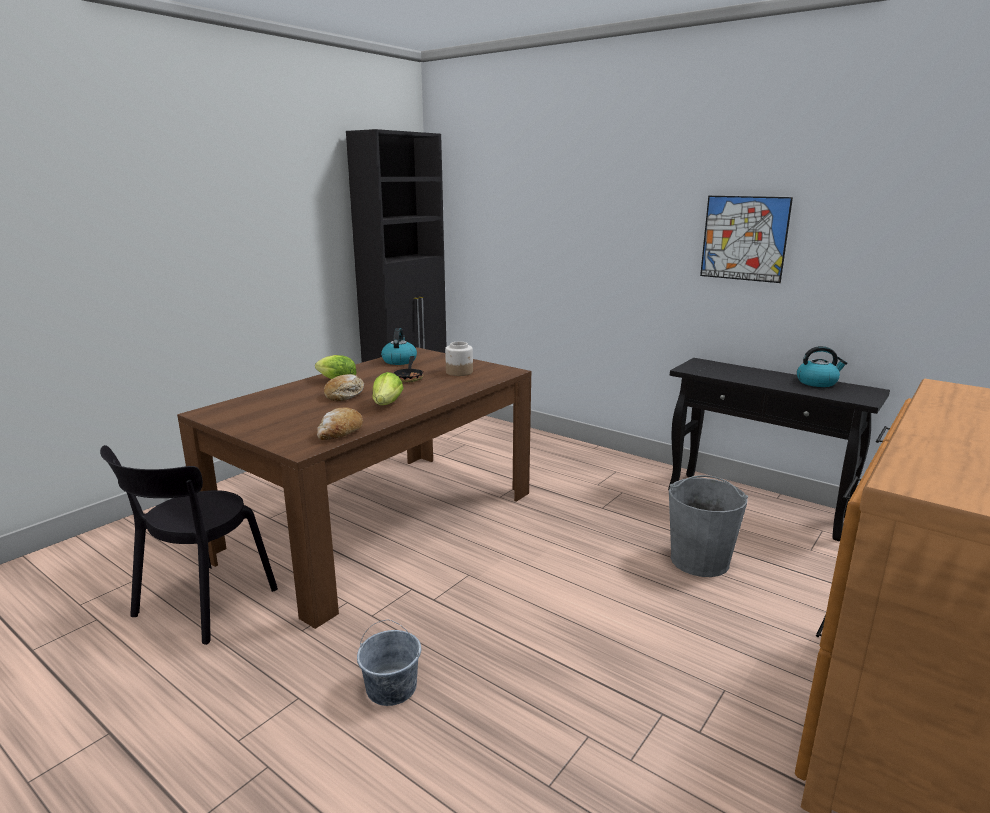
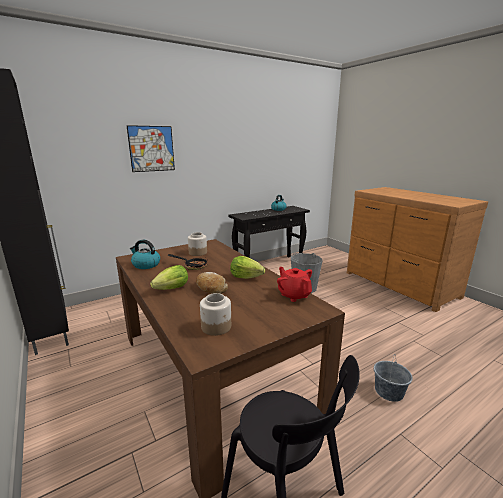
camera: 70 degrees left, 0 degrees up
(254, 410) = (216, 327): none -> jar
(340, 432) = (294, 295): bread -> red teapot
(744, 238) = (239, 155): picture -> picture (151, 148)

